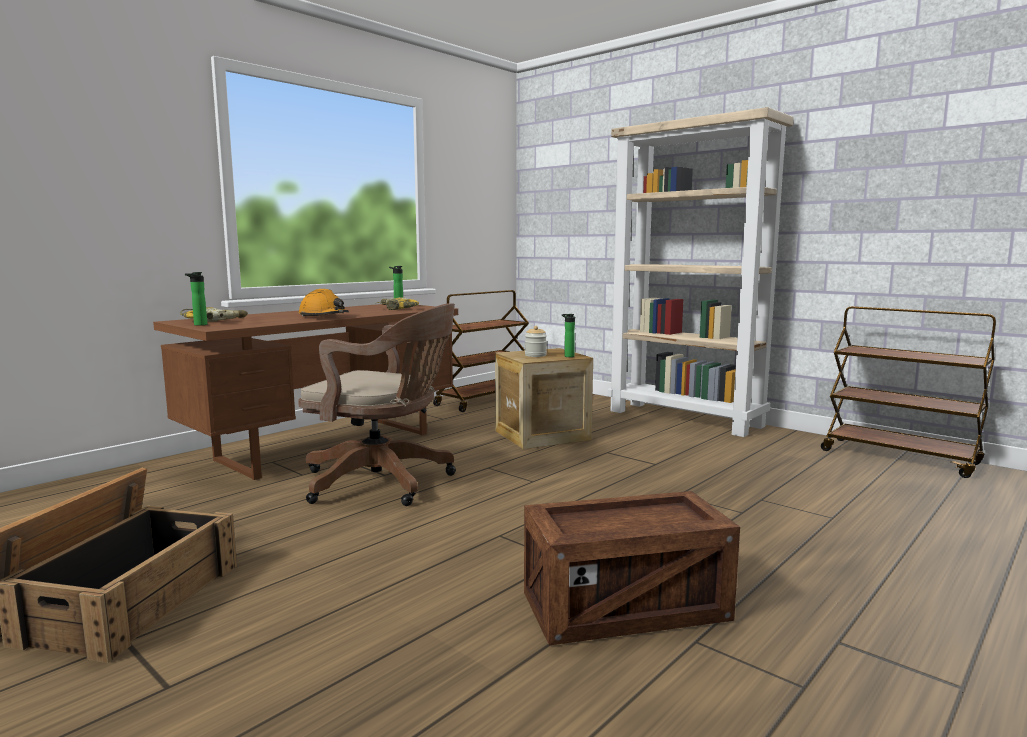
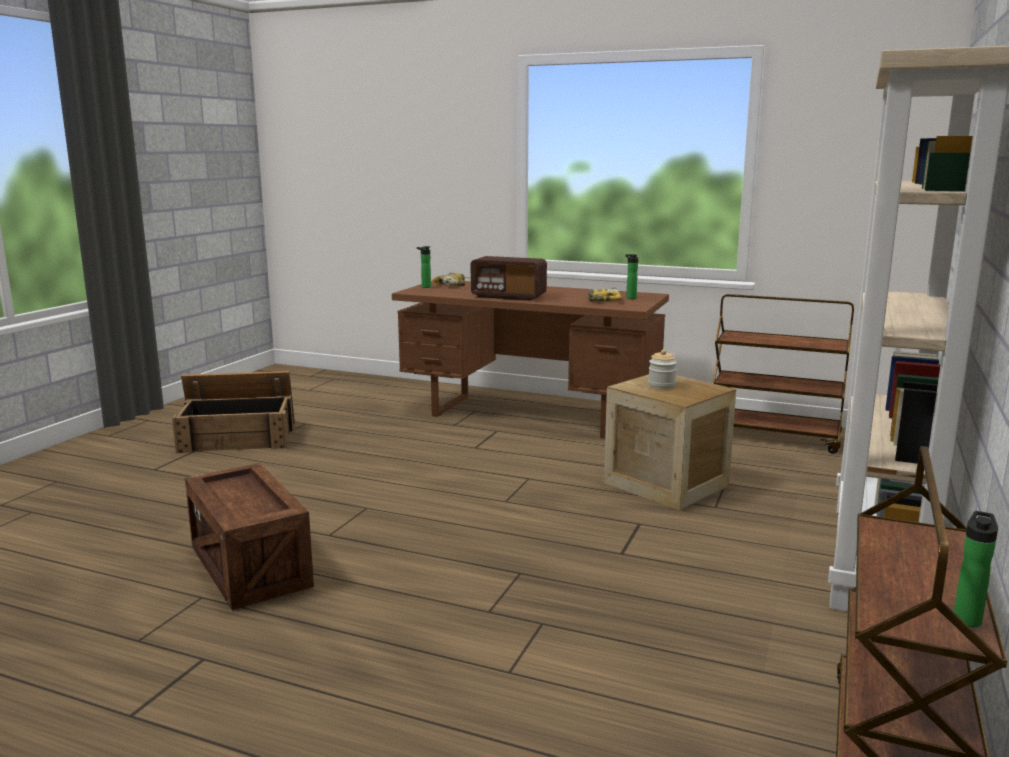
camera: 70 degrees right, 5 degrees up
(324, 317) = (508, 296): orange hard hat -> radio
(384, 482) = (456, 451): brown office chair -> none
(568, 356) = (676, 396): bottle -> bottle (967, 618)

